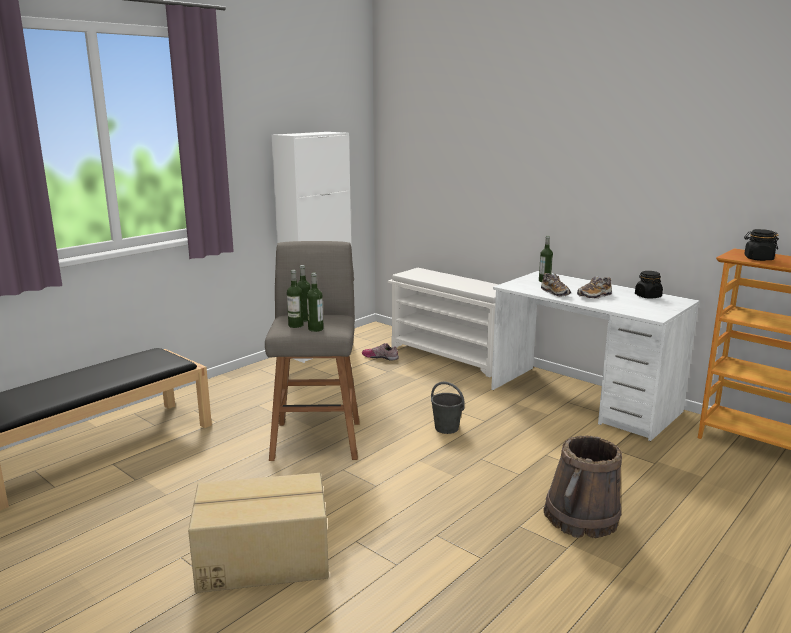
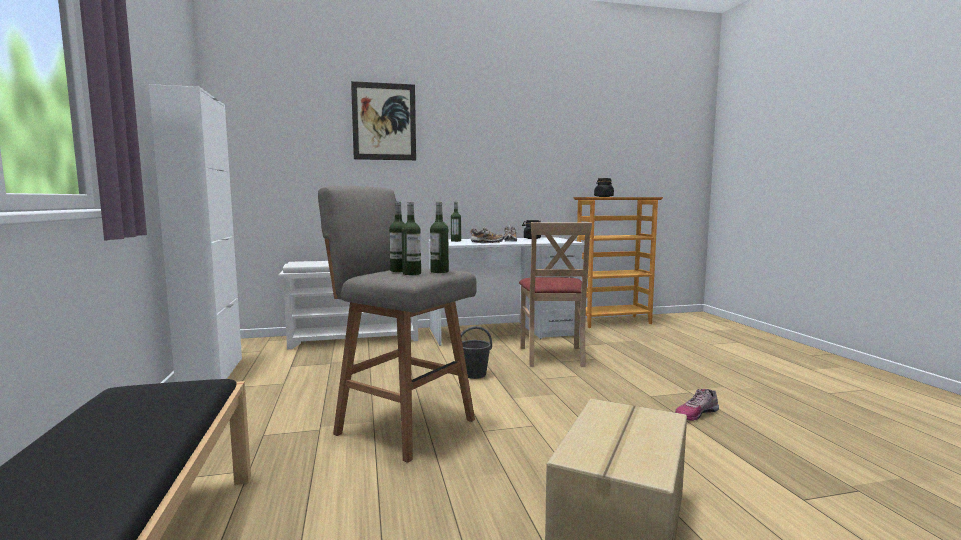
camera: 55 degrees left, 10 degrees down
(380, 357) = (296, 358): shoe -> shoe (696, 413)
(508, 133) = (384, 121): none -> picture
(554, 446) = (552, 356): none -> beige chair
(581, 517) = (655, 377): brown bucket -> none

